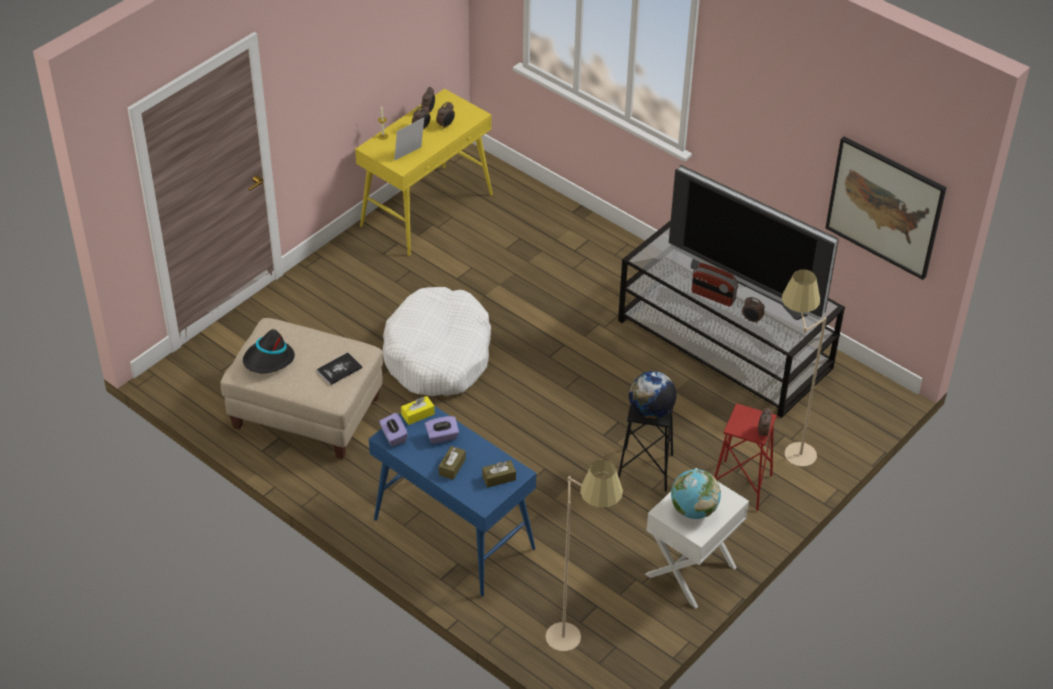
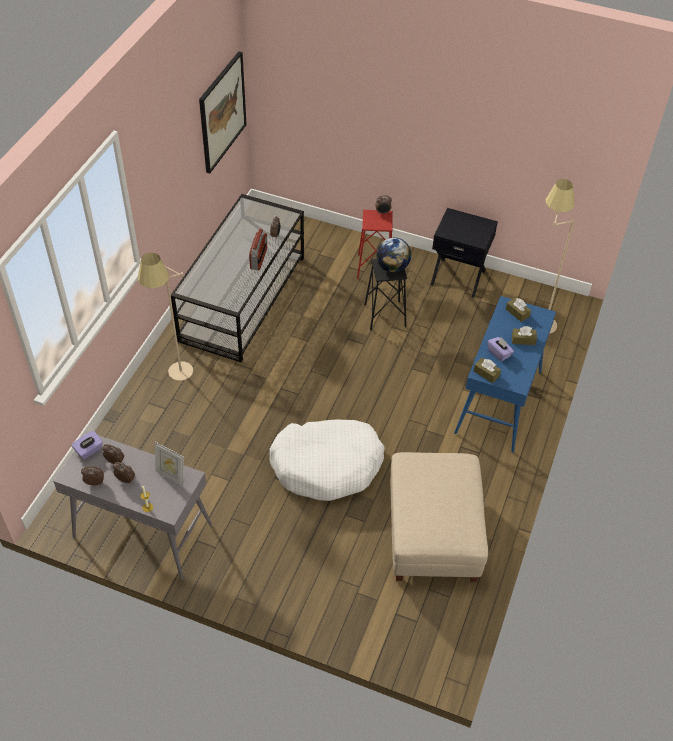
camera: 110 degrees left, 5 degrees up
(268, 360) = (452, 521): black hat -> none
(339, 369) = (437, 467): book -> none
(393, 436) = (516, 381): purple tissue box -> purple tissue box (89, 450)
(418, 414) = (486, 373): yellow tissue box -> brown tissue box
(427, 210) = (142, 532): yellow console table -> grey console table
(691, 571) = (458, 277): white nightstand -> black nightstand
(693, 510) = (470, 229): globe -> none
(749, 287) = (240, 242): television -> none
(787, 448) = (330, 251): beige floor lamp -> beige floor lamp (176, 379)

